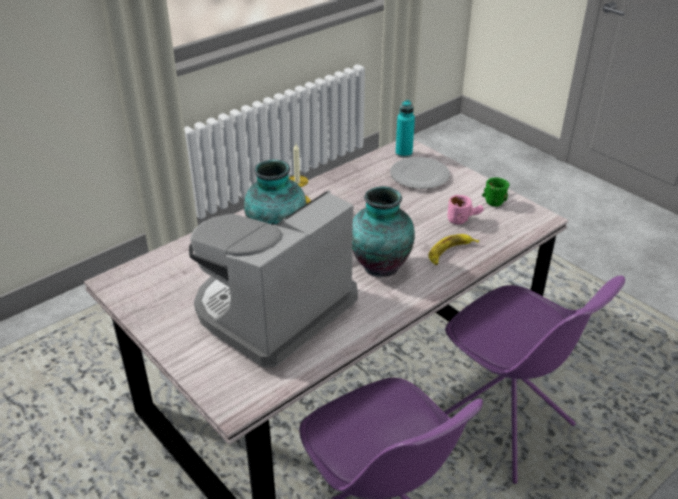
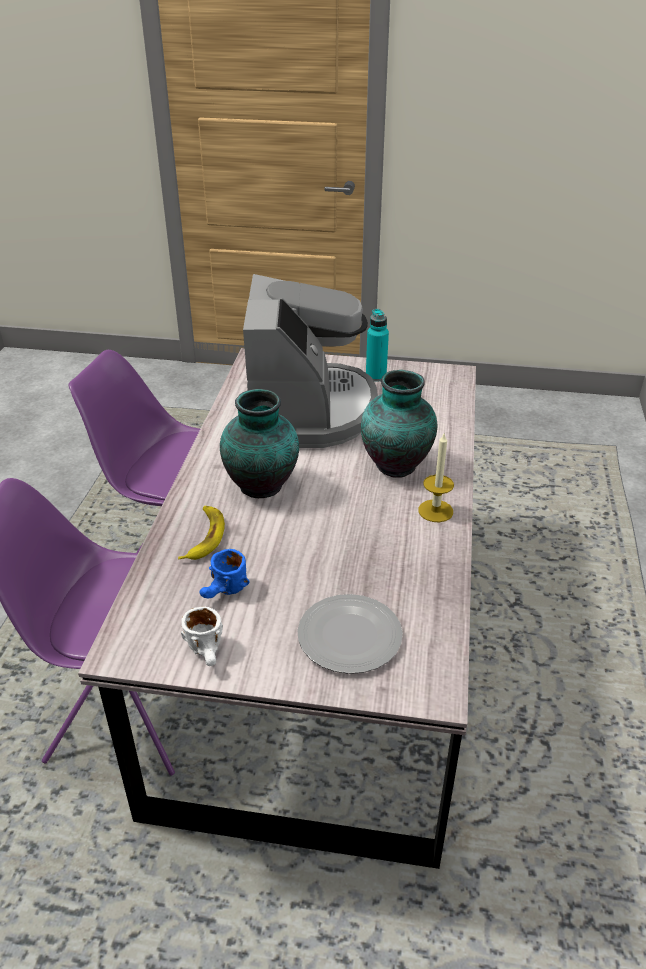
camera: 140 degrees right, 0 degrees up
(403, 153) = (420, 671): turquoise bottle -> turquoise bottle (376, 376)
(463, 218) = (225, 592): pink mug -> blue mug
(494, 198) = (209, 653): green mug -> white mug

